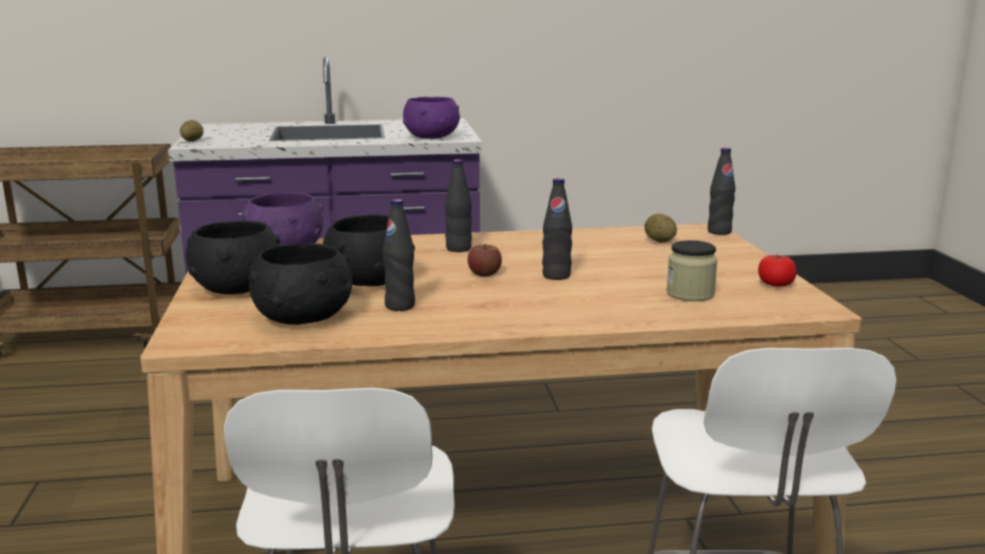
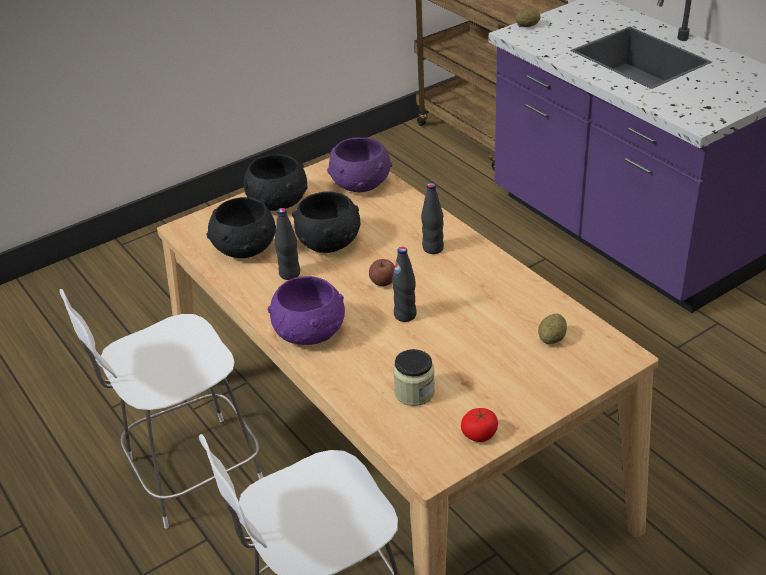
camera: 65 degrees right, 20 degrees up
(432, 137) = (685, 108): purple bowl -> purple bowl (310, 333)
(719, 232) = (621, 366): black bottle -> none

